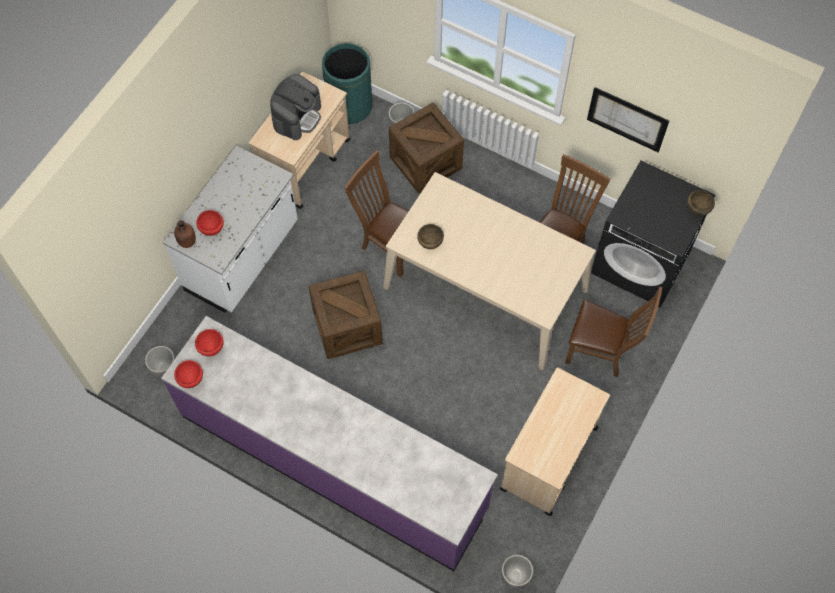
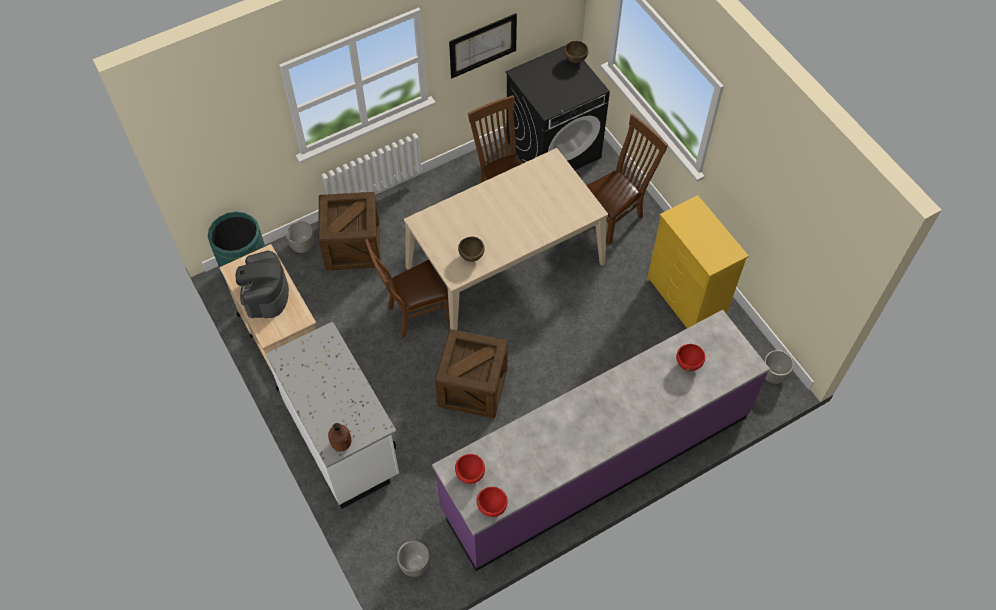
camera: 60 degrees left, 5 degrees down
(212, 229) = (343, 416): red bowl -> red bowl (688, 364)
(297, 116) = (265, 294): coffee machine -> coffee machine turned 150 degrees counterclockwise
(548, 459) = (685, 300): beige cart -> yellow dresser

